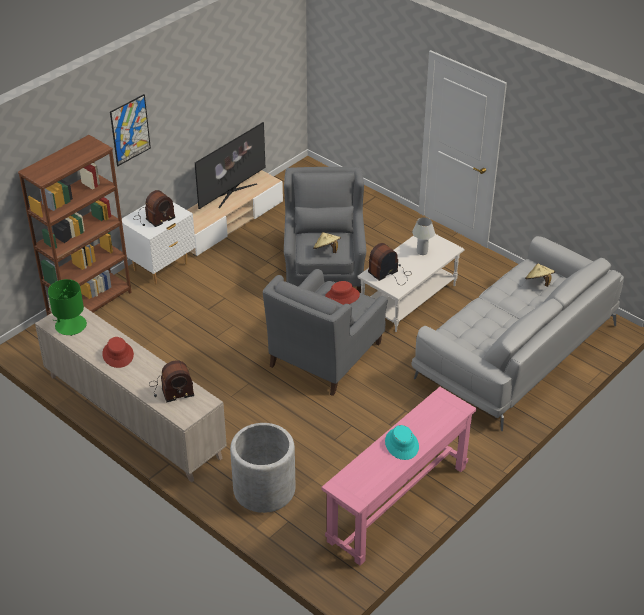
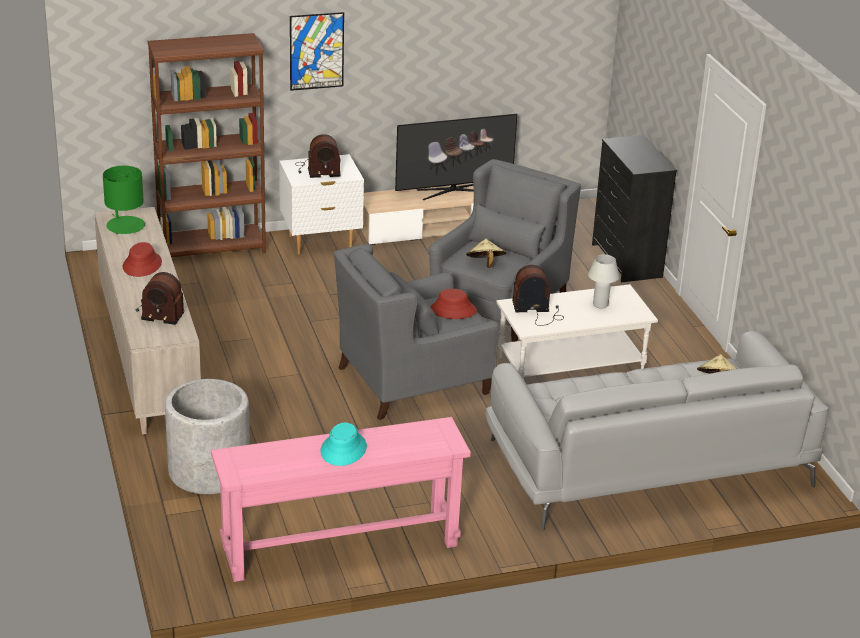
camera: 30 degrees right, 10 degrees down
(369, 201) = (626, 261): none -> black dresser

